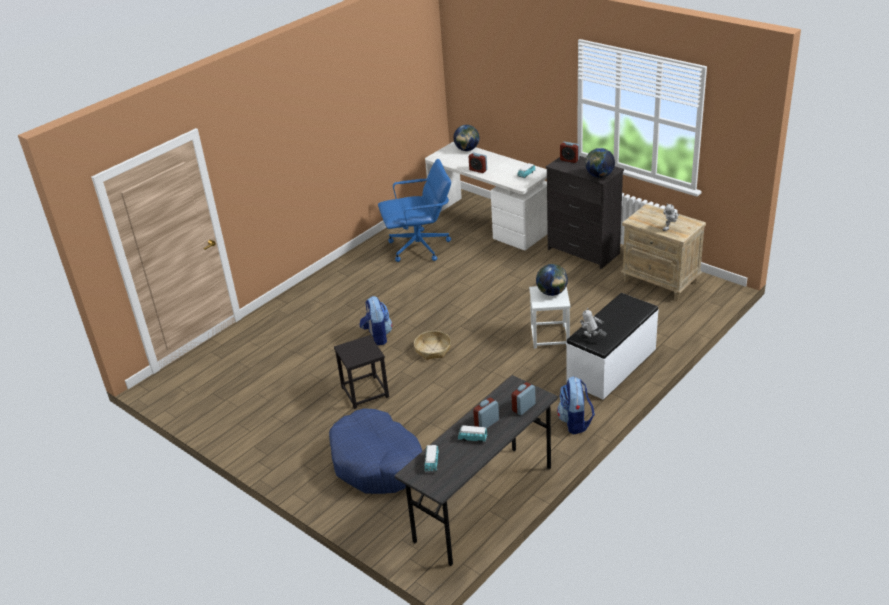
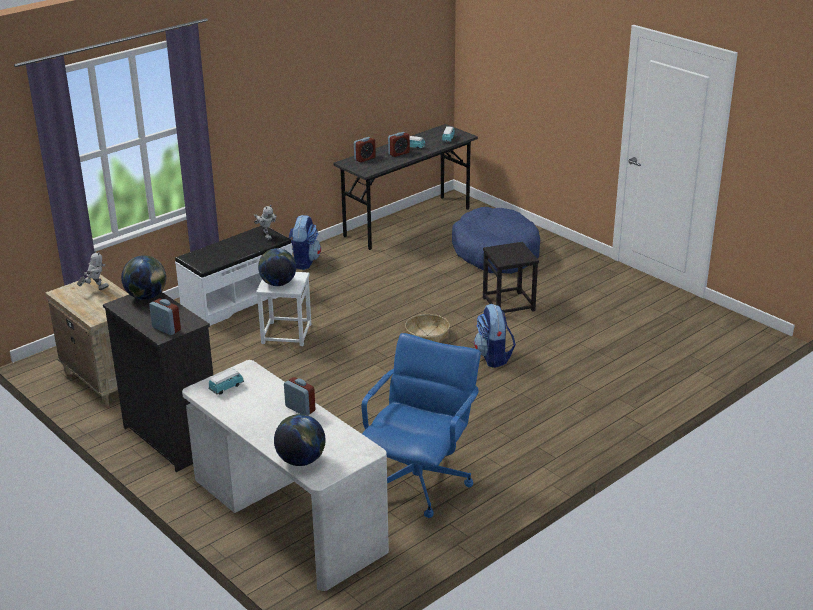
camera: 175 degrees left, 5 degrees down
(420, 247) = (419, 483): blue office chair -> blue office chair turned 120 degrees clockwise

